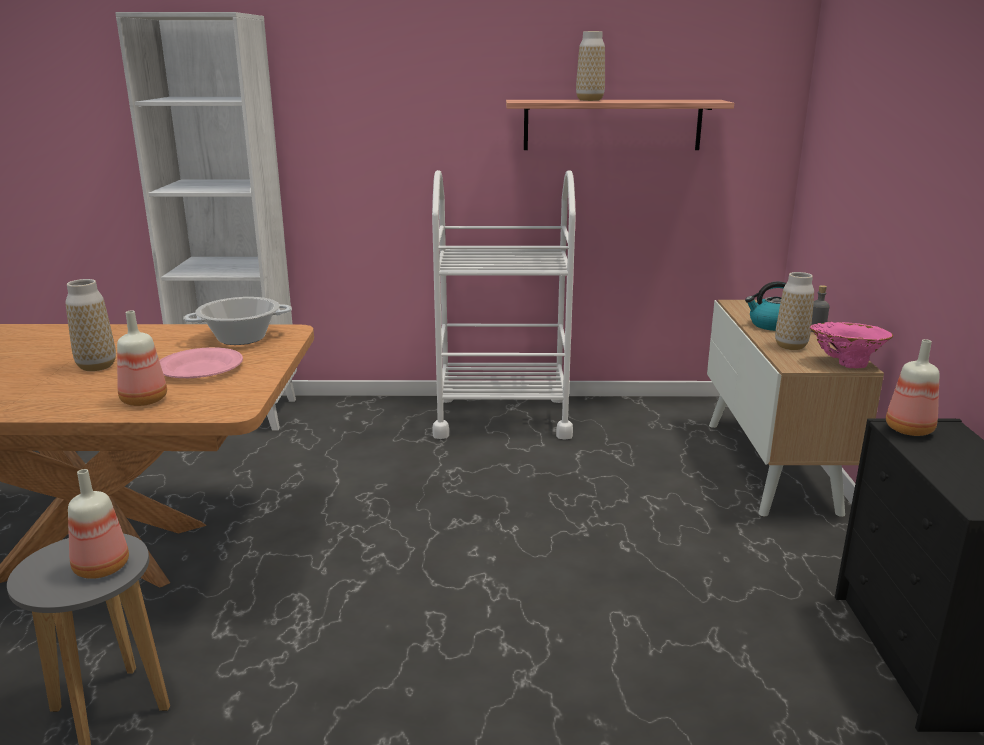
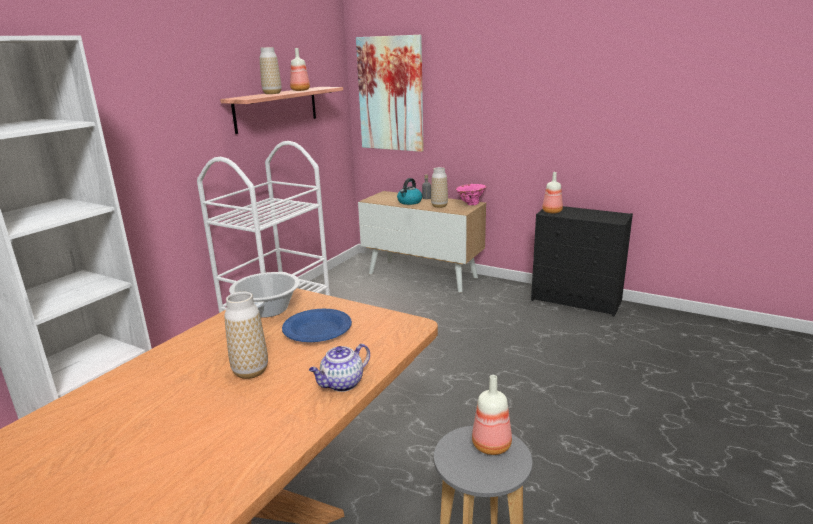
camera: 60 degrees left, 0 degrees up
(74, 407) = (342, 384): none -> teapot
(142, 401) = (361, 355): bottle -> bottle (300, 90)
(201, 368) = (318, 329): pink plate -> blue plate
(836, 126) = (390, 94): none -> picture

